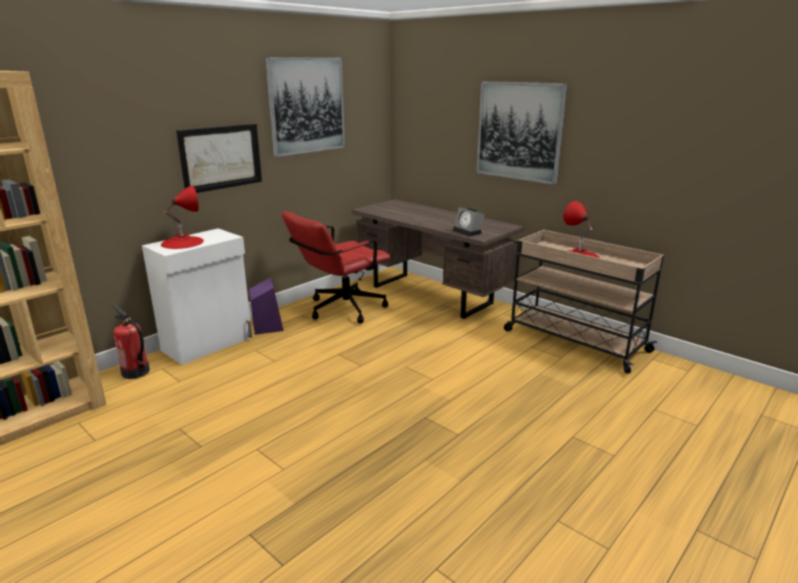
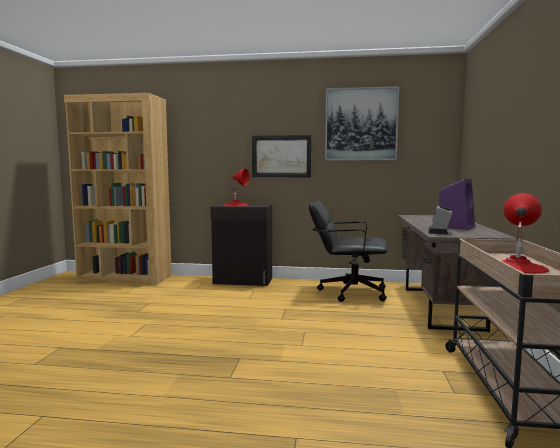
camera: 55 degrees right, 15 degrees down
(136, 372) = (192, 279): fire extinguisher -> none
(209, 344) = (243, 281): white cabinet -> black cabinet
(267, 326) = (287, 284): purple speaker -> purple speaker (456, 226)
(340, 310) = (347, 292): red office chair -> black office chair
(519, 131) = (522, 126): picture -> none

